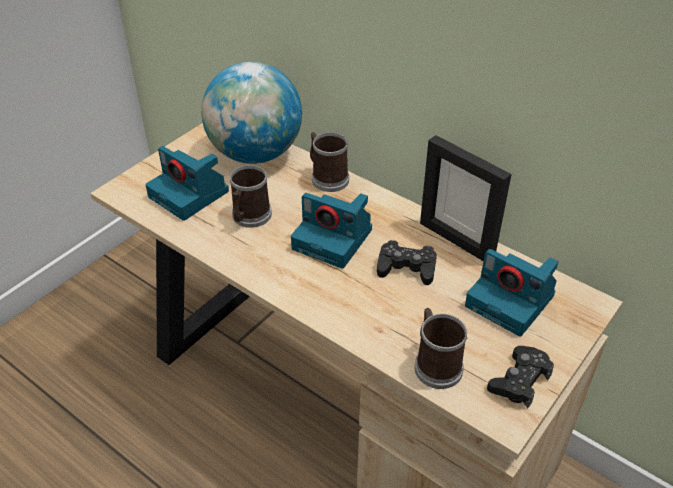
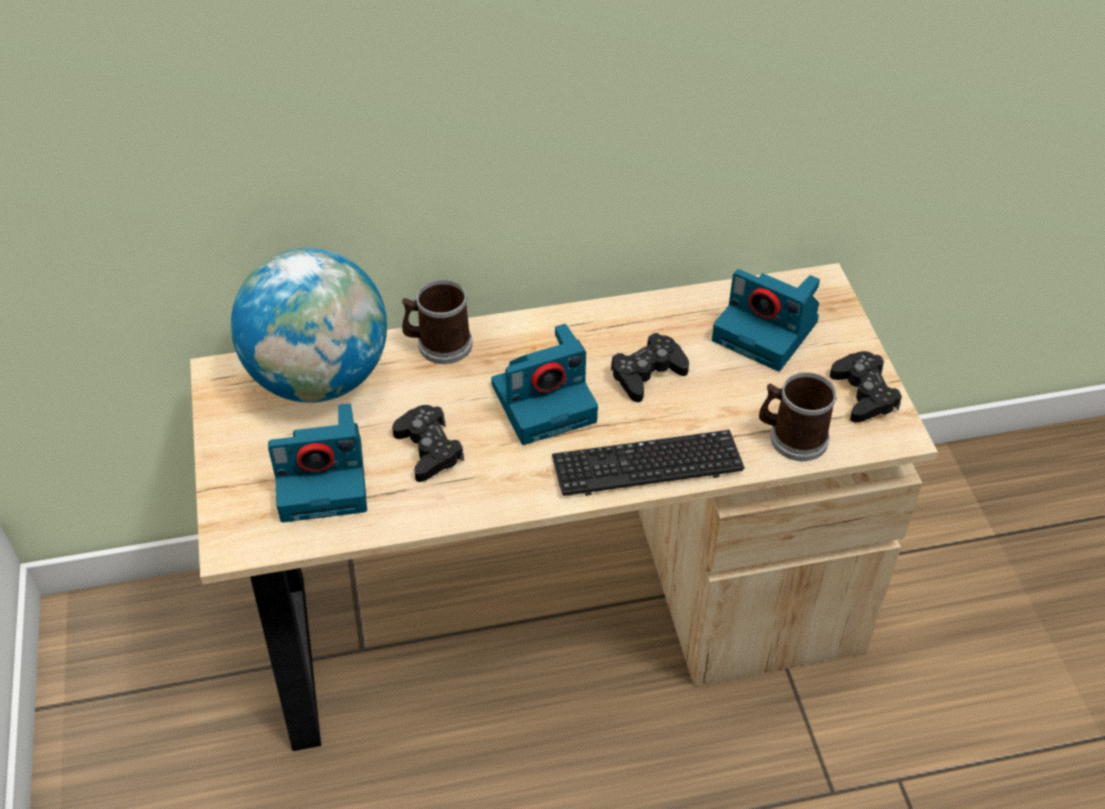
camera: 50 degrees left, 5 degrees up
(249, 217) = (428, 449): mug -> black game controller
(334, 309) = (647, 465): none -> keyboard
(457, 239) = (648, 310): picture frame -> none
(512, 301) = (767, 331): camera -> camera turned 45 degrees clockwise

